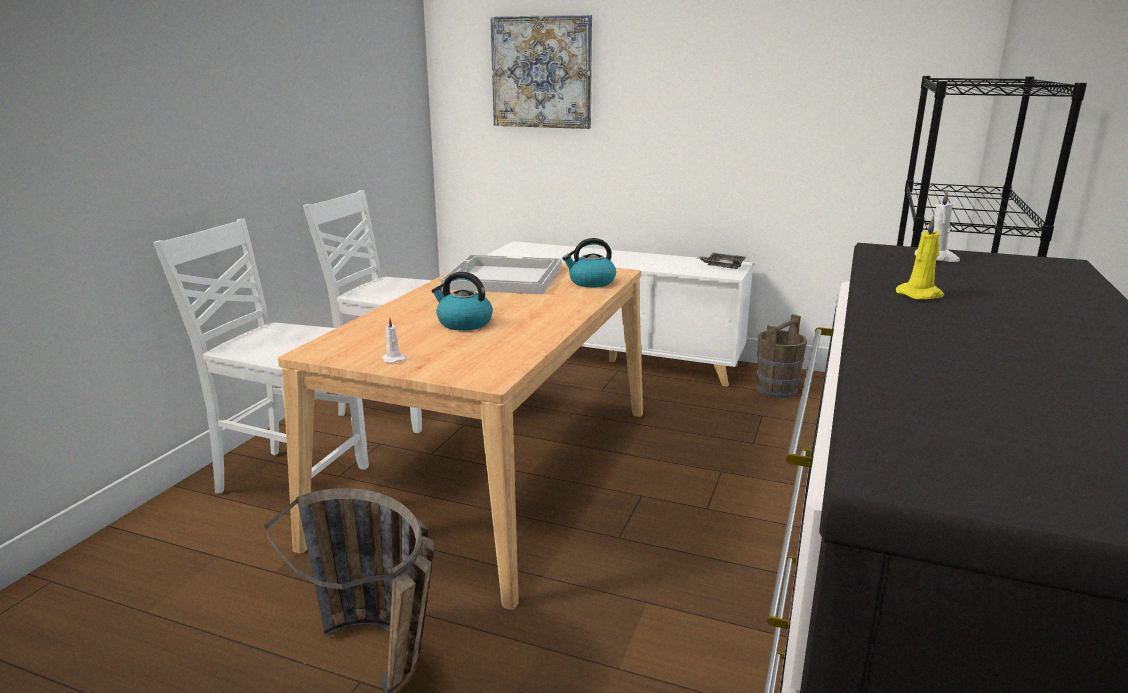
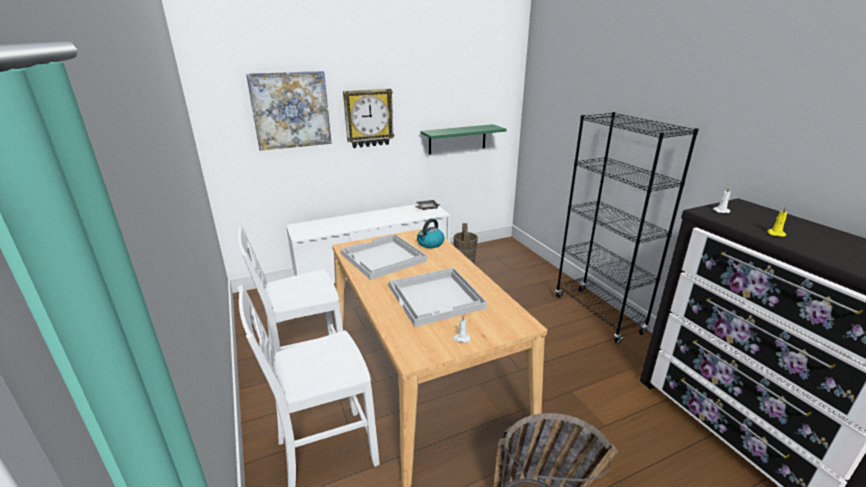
camera: 45 degrees left, 5 degrees up
(463, 323) = (437, 297): kettle -> white tray
(653, 95) = (368, 118): none -> wall clock
(820, 152) = (457, 139): none -> green shelf

